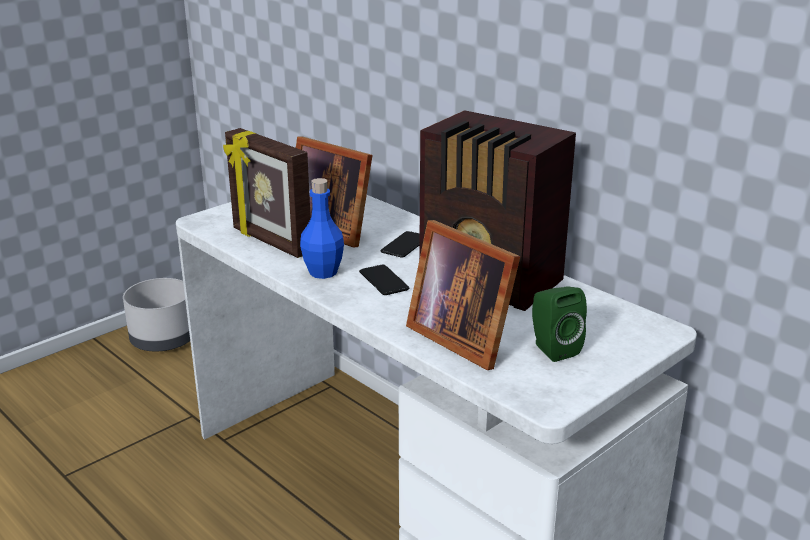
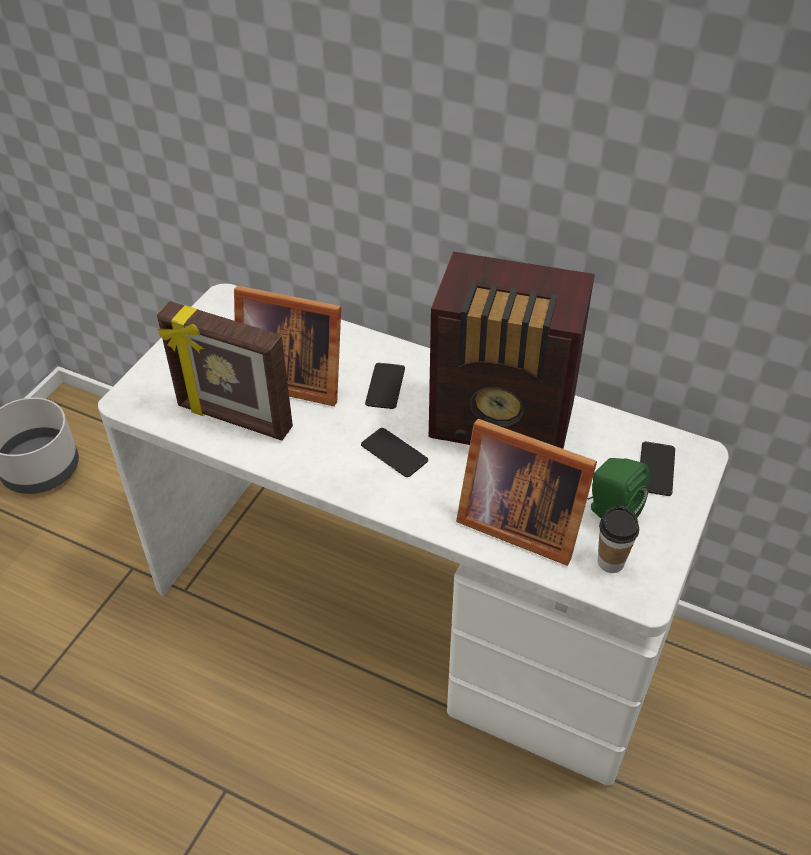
camera: 20 degrees left, 20 degrees up
(323, 272) = (322, 456): blue bottle -> none
(531, 377) = (610, 562): none -> cup
(616, 331) = (656, 469): none -> phone

